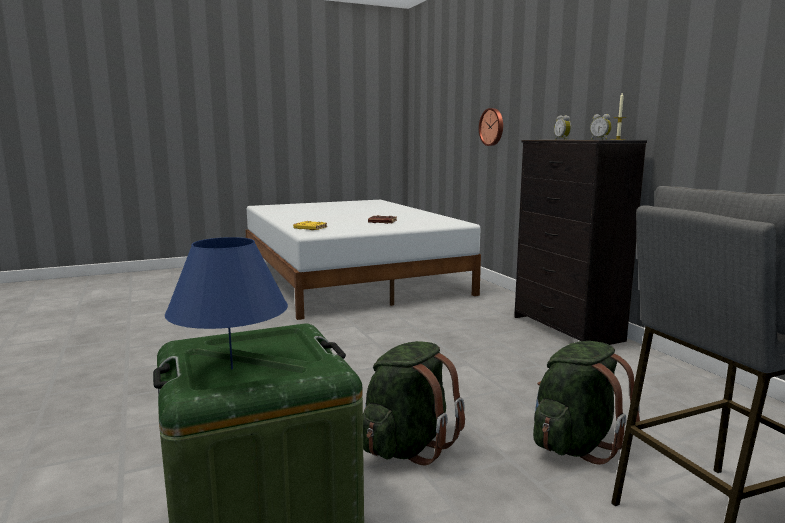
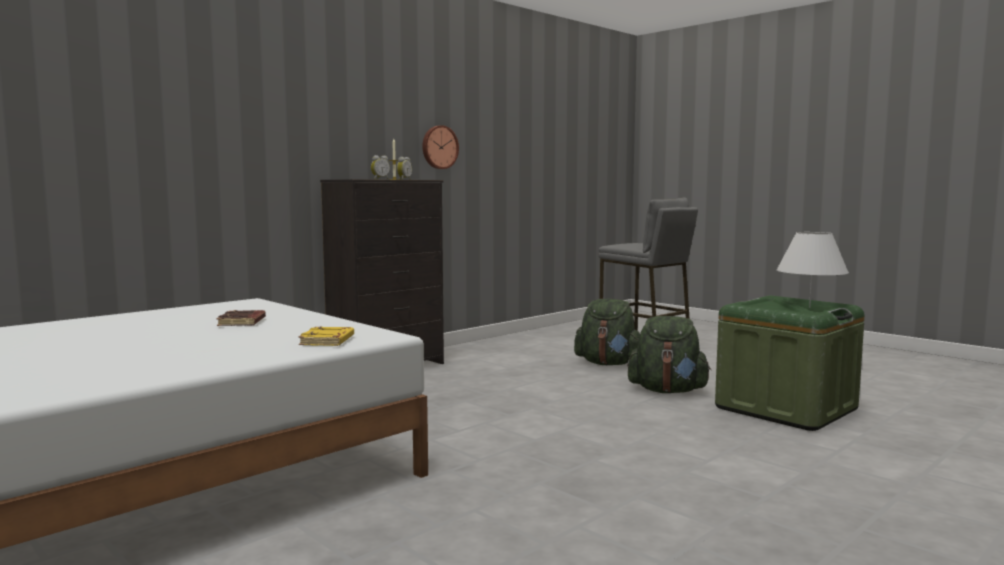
camera: 110 degrees left, 5 degrees down
(231, 369) = (810, 307): blue table lamp -> white table lamp
(492, 127) = (155, 159): wall clock -> wall clock (439, 147)

